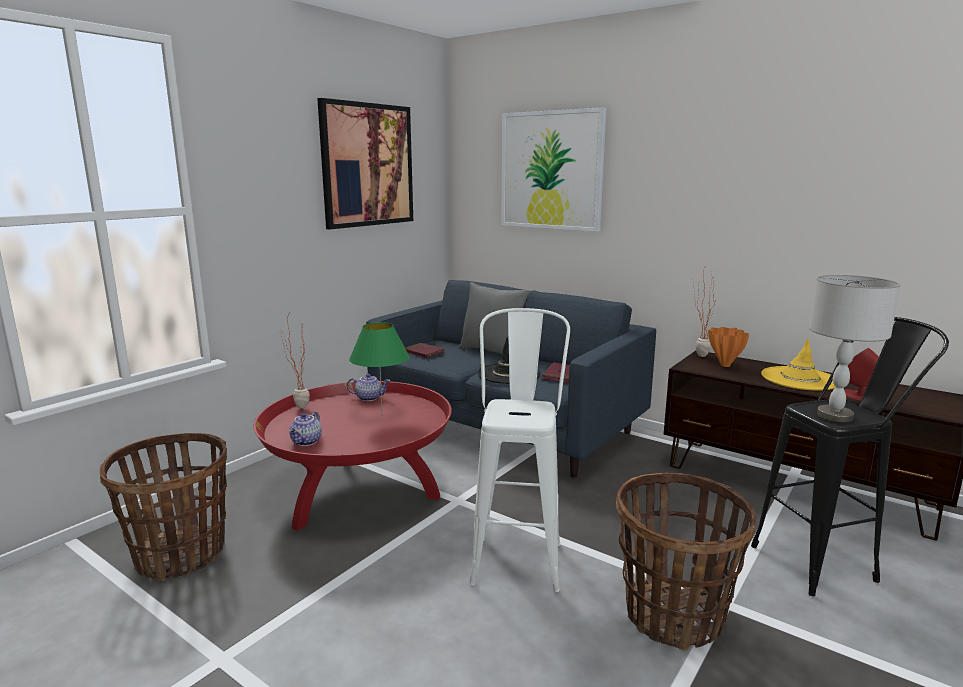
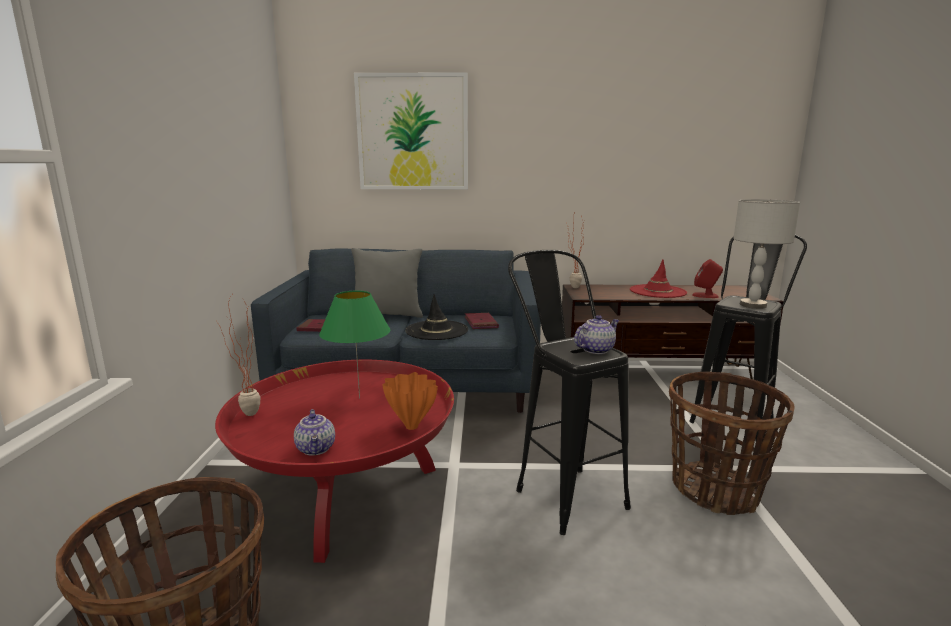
camera: 35 degrees left, 0 degrees up
(367, 165) = (228, 117): picture -> none
(369, 398) = (316, 385): teapot -> teapot (595, 349)
(518, 553) = (561, 490): white stool -> black stool
(724, 365) = (600, 291): orange vase -> orange vase (410, 426)
(799, 379) = (657, 291): yellow hat -> red hat

